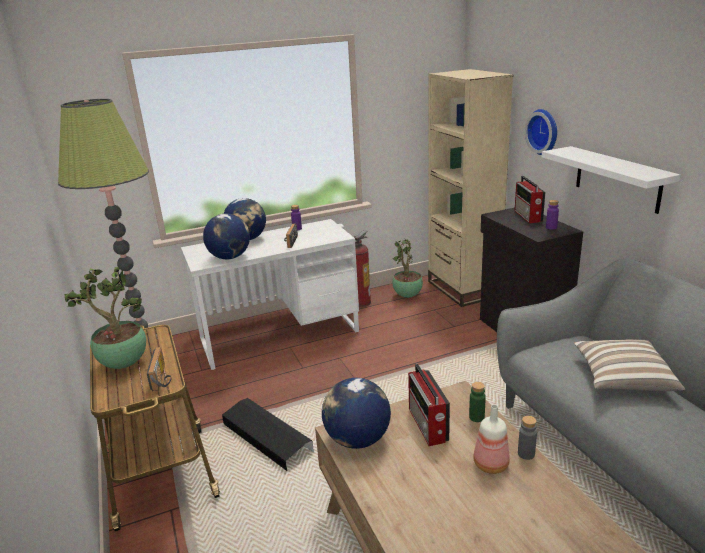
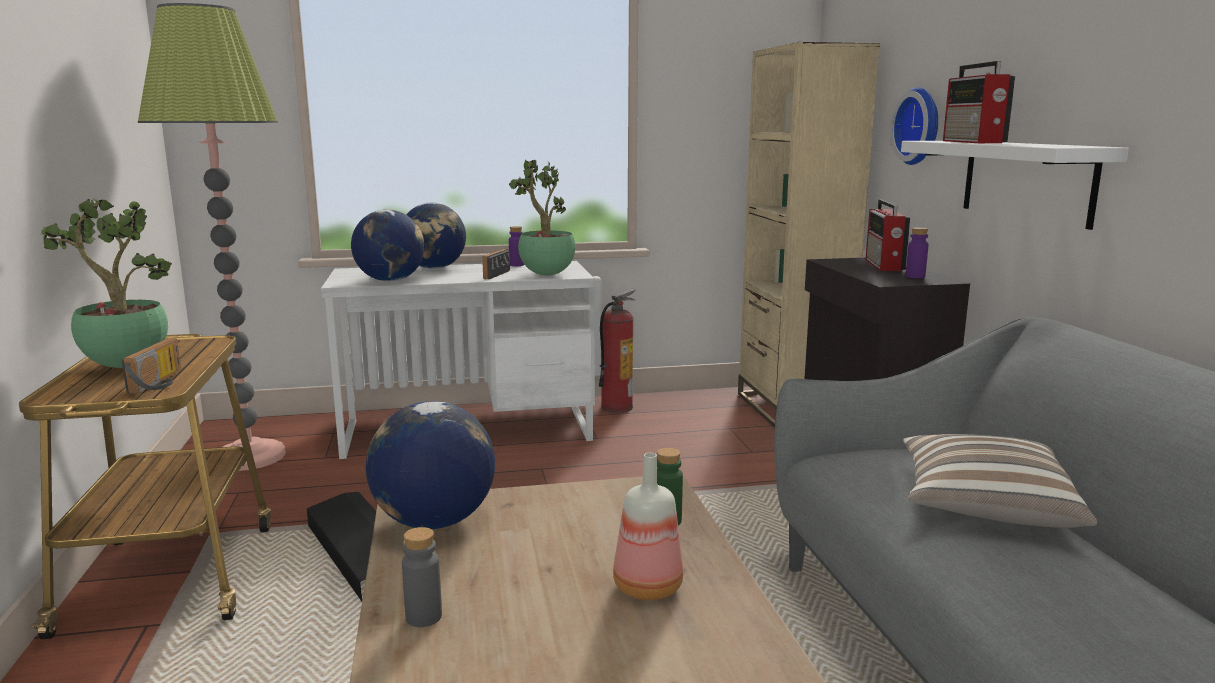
camera: 10 degrees right, 10 degrees down
(407, 296) = (694, 408): potted plant -> potted plant (546, 275)
(428, 426) = (570, 521): radio -> radio (973, 142)
(526, 454) = (726, 582): grey bottle -> grey bottle (424, 617)

